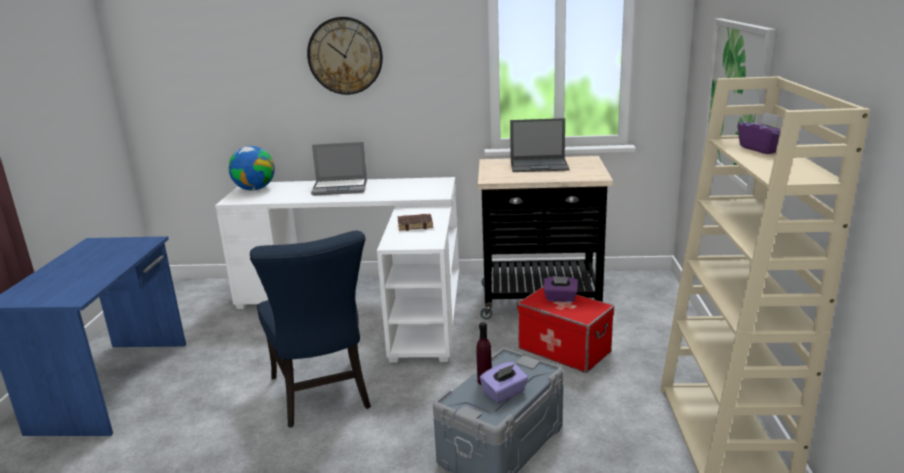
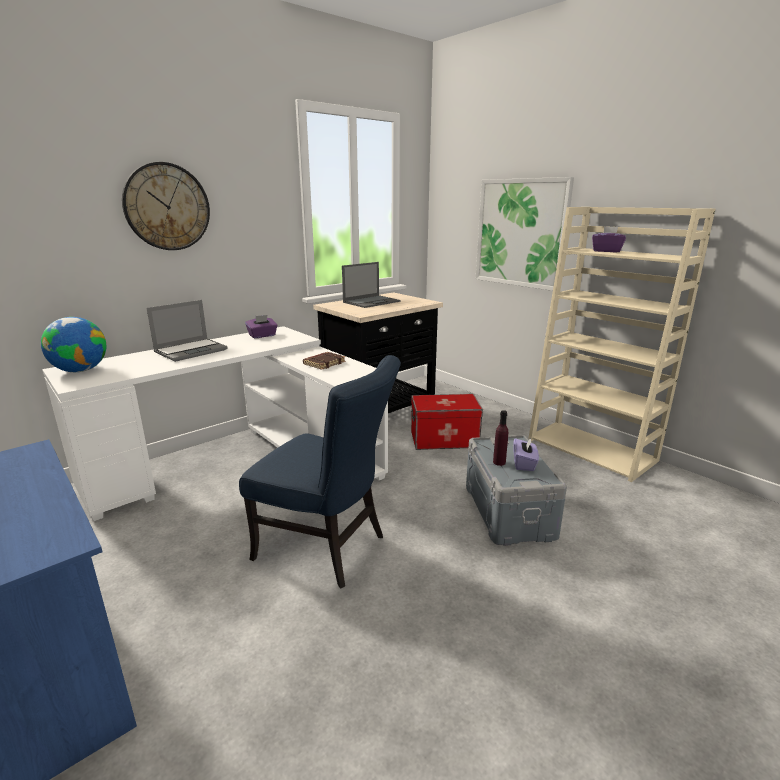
camera: 45 degrees left, 0 degrees up
(560, 298) = (437, 399): purple tissue box -> purple tissue box (262, 335)

